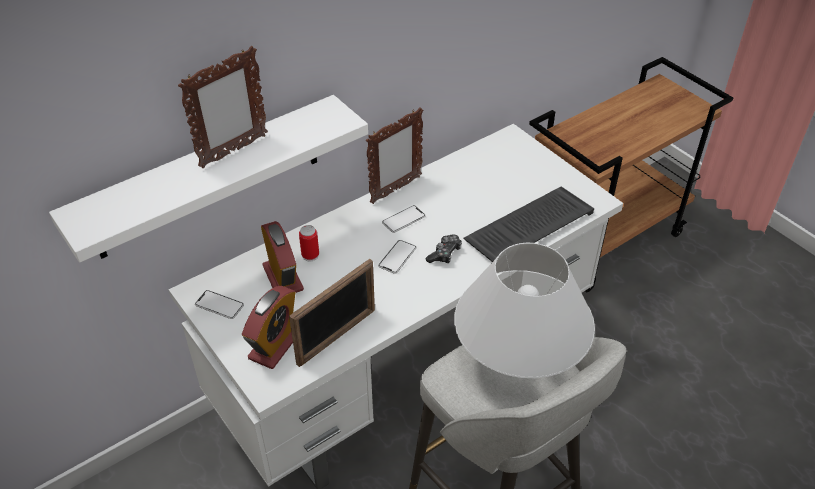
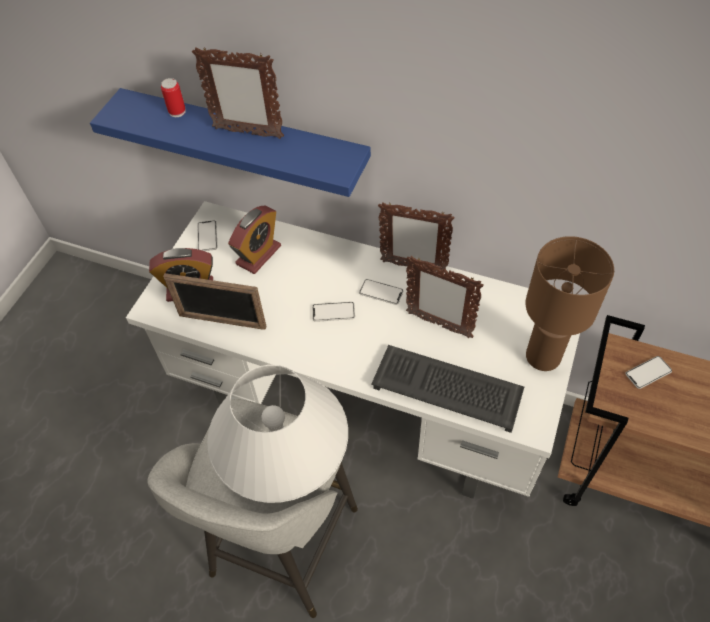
camera: 60 degrees right, 10 degrees up
(208, 178) = (245, 142): white shelf -> blue shelf
(310, 255) = (294, 257): can -> can (177, 111)
(444, 254) = (362, 342): game controller -> none
(466, 203) = (438, 324): none -> picture frame
(541, 166) = (542, 357): none -> brown table lamp
(583, 135) = (648, 373): none -> phone

